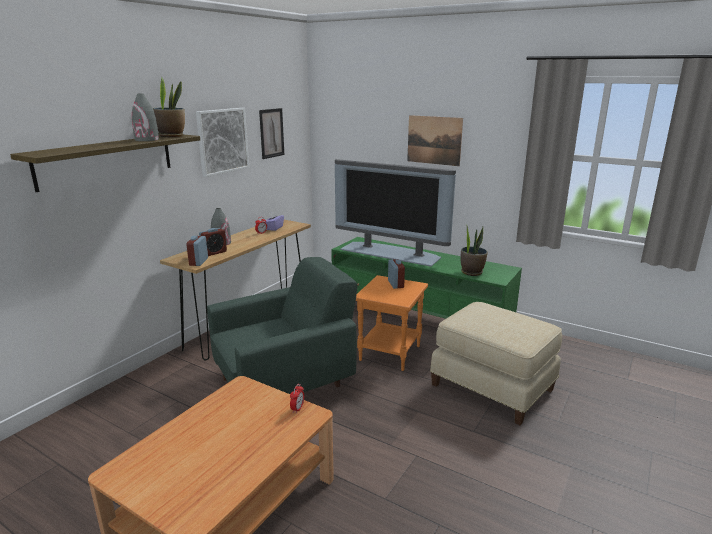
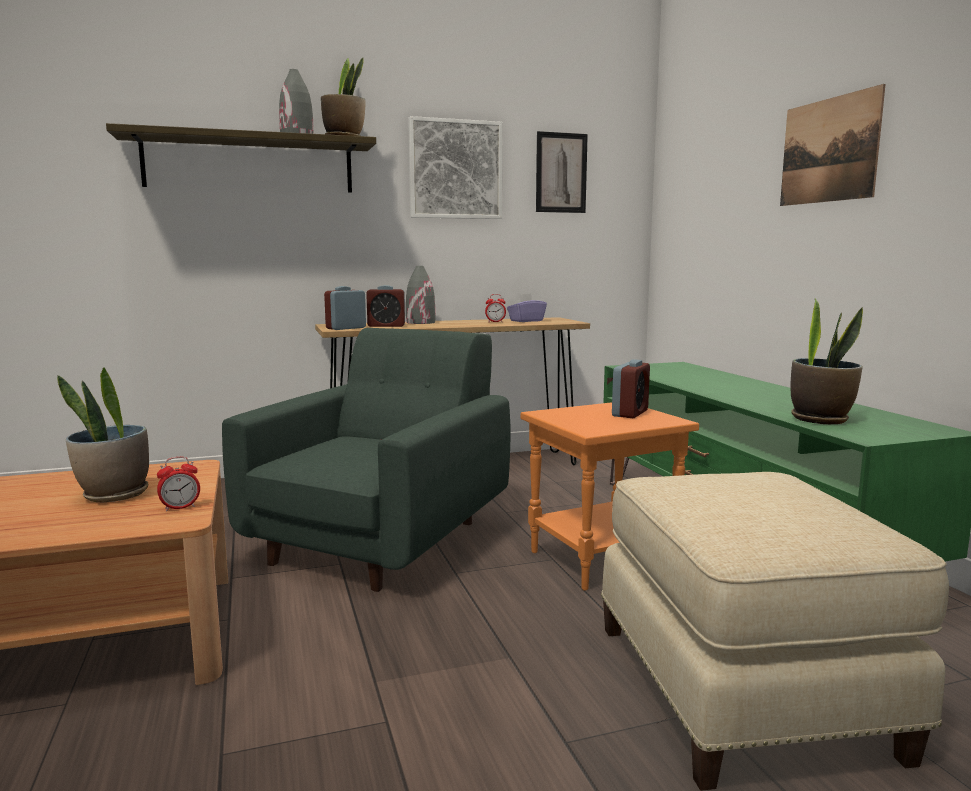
camera: 40 degrees right, 10 degrees down
(247, 417) = (114, 495): none -> potted plant
(285, 381) = (382, 539): green armchair -> green armchair turned 75 degrees counterclockwise
(391, 253) = (699, 380): television -> none

